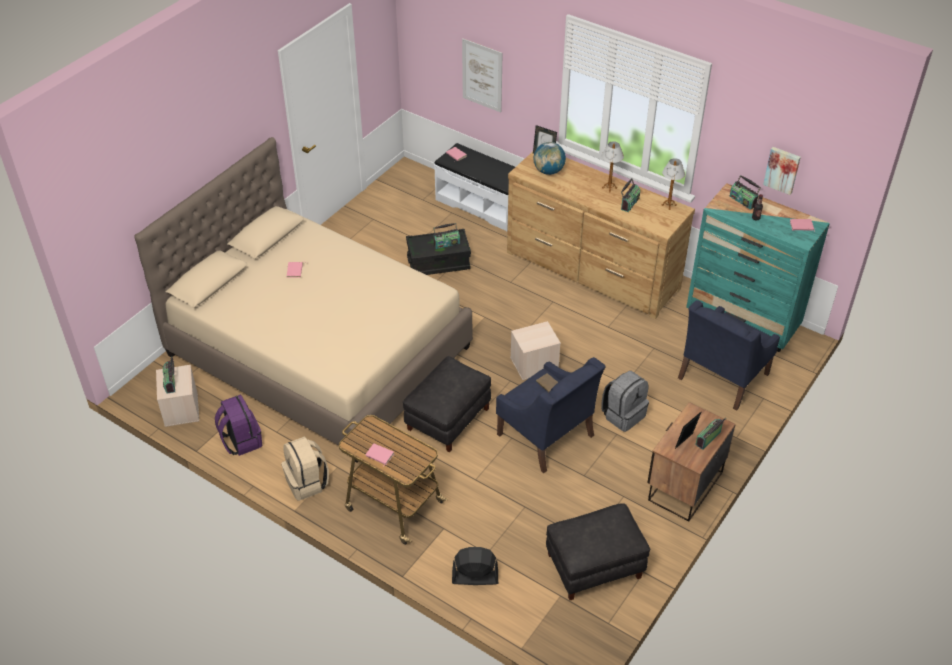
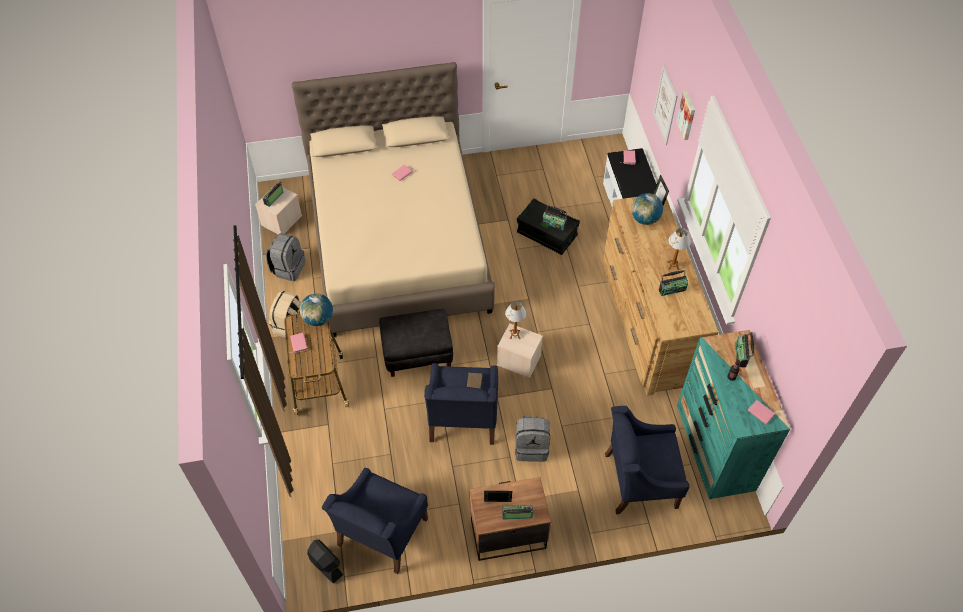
camera: 45 degrees right, 10 degrees up
(241, 441) = (288, 268): purple backpack -> grey backpack
(371, 425) = (318, 319): none -> globe
(475, 577) = (307, 472): black fan -> black fan (325, 565)
(594, 566) = (381, 532): black ottoman -> blue armchair
(668, 205) = (700, 314): table lamp -> table lamp (515, 334)
(782, 169) = (780, 353): picture -> picture (687, 115)

